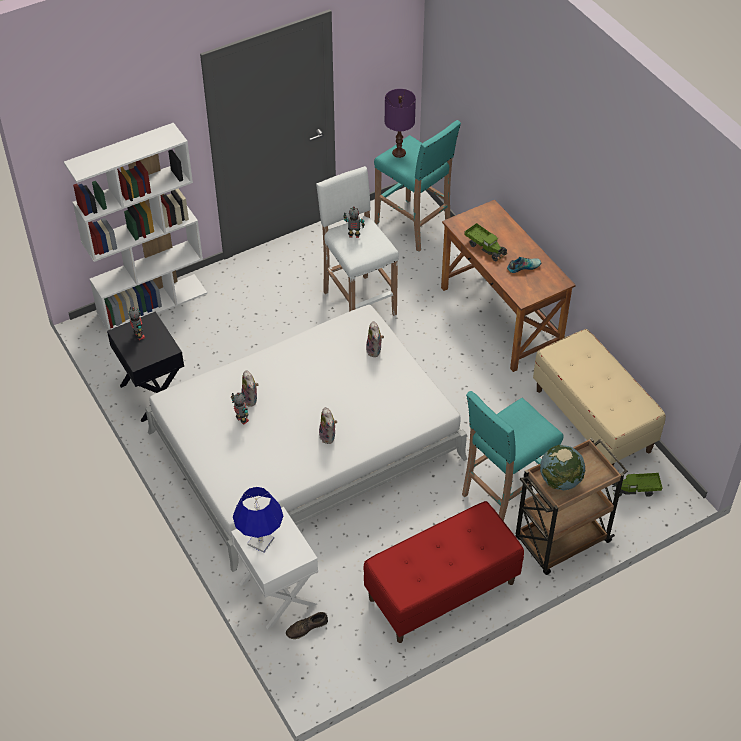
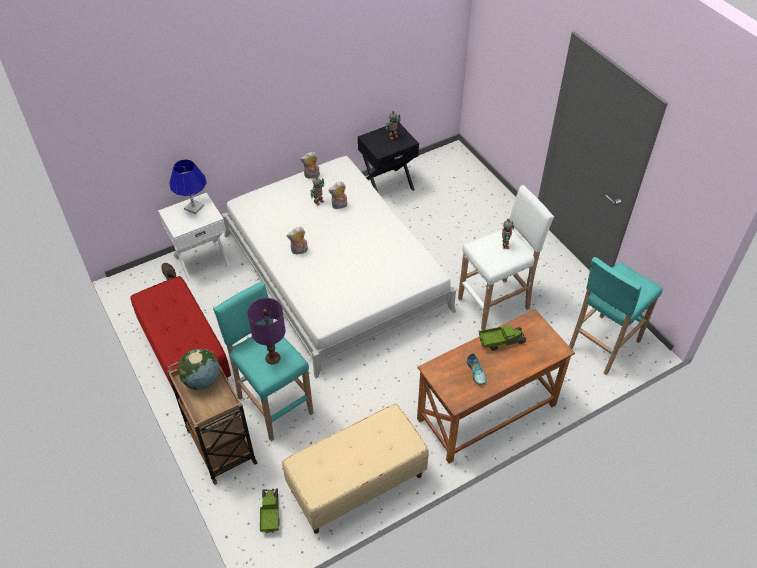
camera: 90 degrees right, 0 degrees up
(152, 303) = (479, 179): white bookcase -> none
(375, 350) = (392, 280): plush toy -> plush toy (311, 176)
(399, 153) = (629, 277): purple table lamp -> purple table lamp (273, 358)
(485, 247) = (501, 341): toy truck -> toy truck turned 150 degrees counterclockwise

